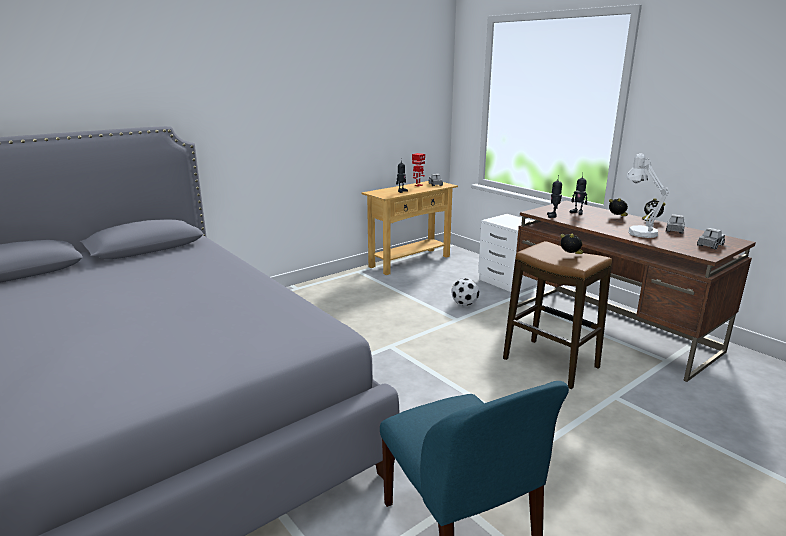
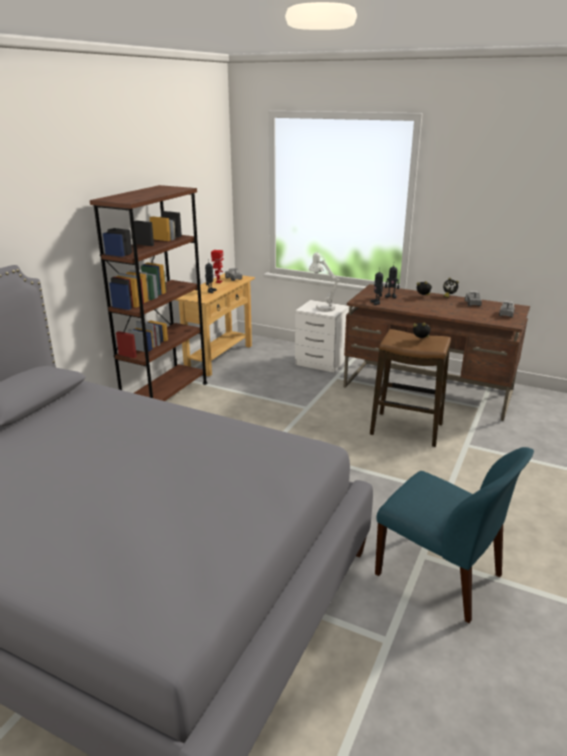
camera: 25 degrees left, 5 degrees up
(332, 285) = (166, 397): none -> brown bookcase
(464, 304) = (302, 391): football -> none
(638, 232) = (450, 309): white table lamp -> white table lamp (322, 307)

